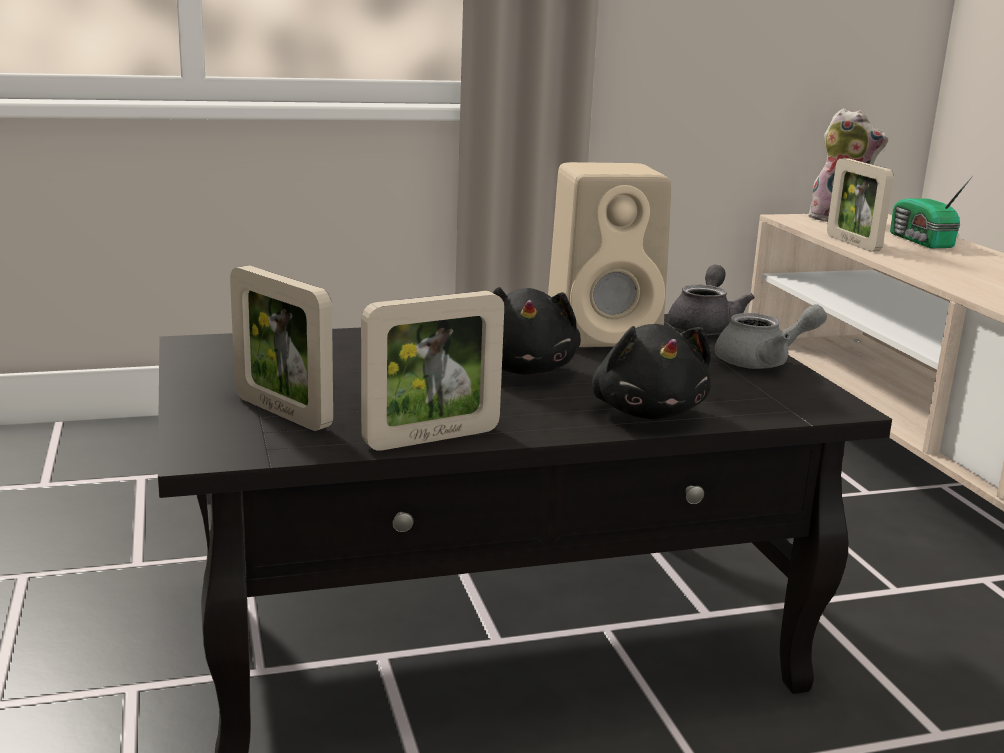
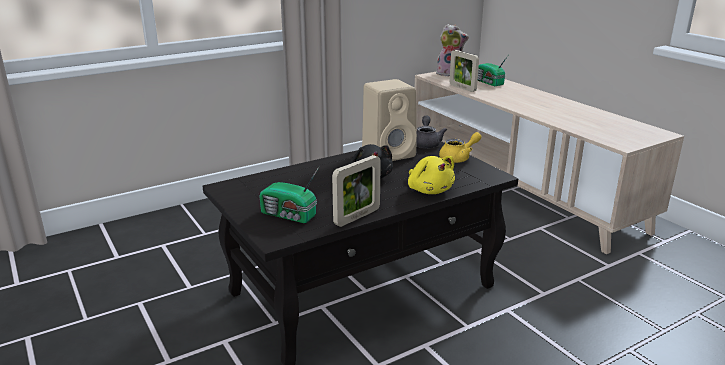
camera: 15 degrees left, 5 degrees up
(282, 412) = (289, 215): picture frame -> radio
(647, 411) = (429, 190): black plush toy -> yellow plush toy
(763, 362) = (458, 158): grey teapot -> yellow teapot

